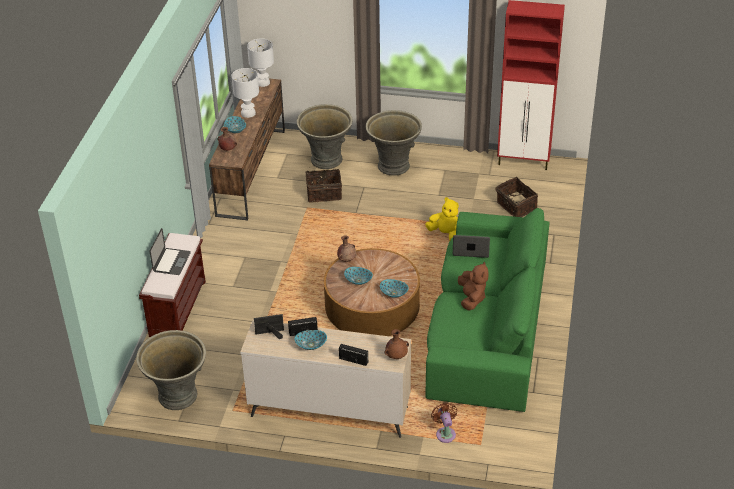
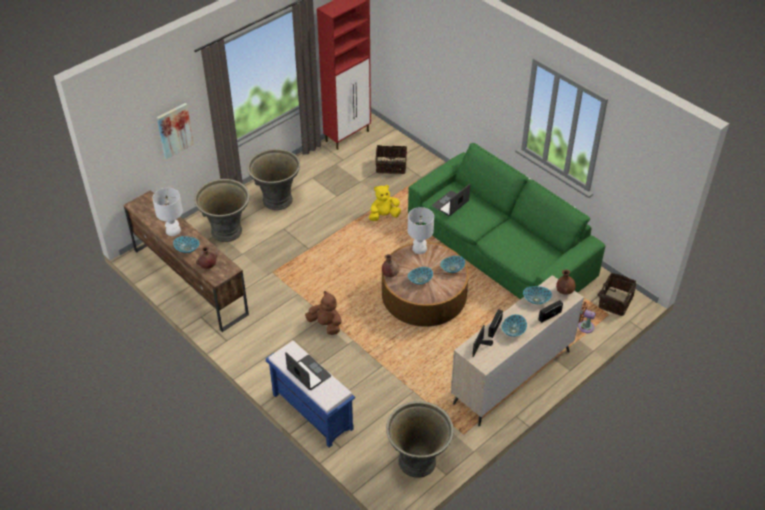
camera: 55 degrees left, 5 degrees up
(177, 307) = (311, 411): brown bench -> blue bench
(263, 83) = (142, 202): white table lamp -> white table lamp (420, 249)
(318, 37) = (174, 130): none -> picture
(324, 193) = (266, 254): basket -> basket (614, 301)
(366, 342) = (536, 300): none -> bowl
(471, 298) = (503, 231): brown plush toy -> brown plush toy (326, 325)

